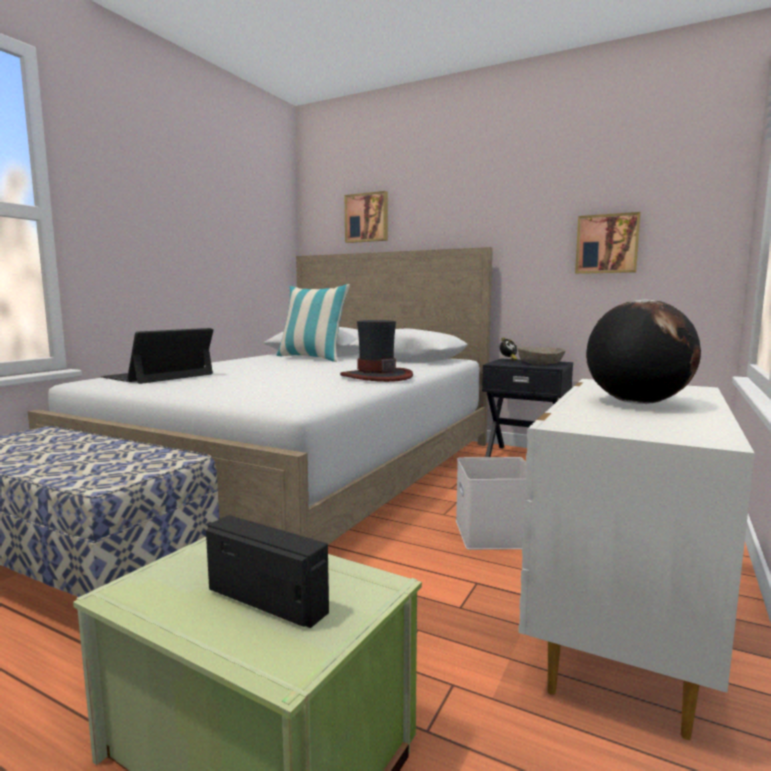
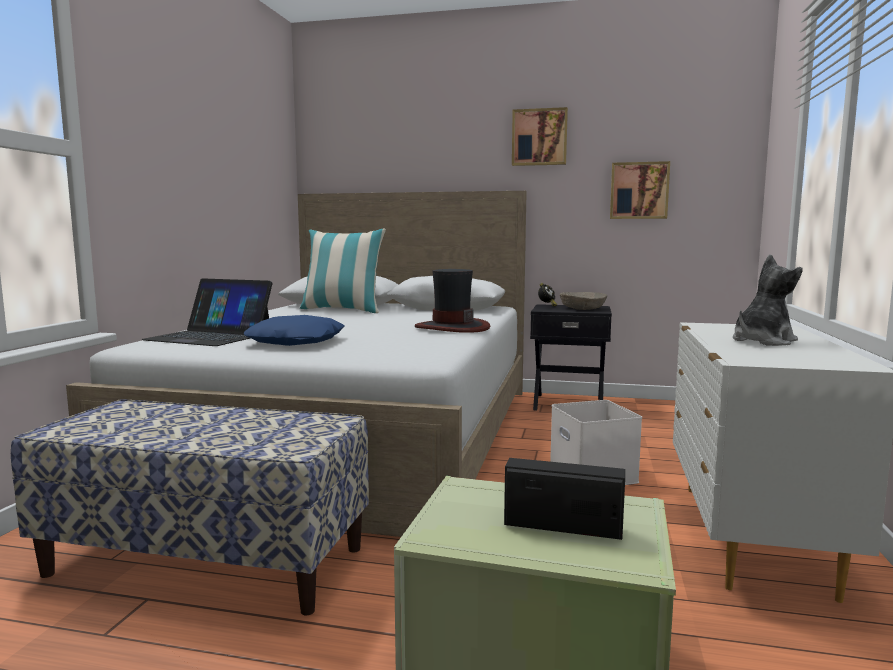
camera: 15 degrees left, 0 degrees up
(158, 376) = (210, 336): laptop -> laptop turned 90 degrees counterclockwise
(216, 383) = (297, 342): none -> blue pillow
(367, 218) = (383, 154): picture -> picture (539, 137)
(636, 403) = (762, 341): globe -> plush toy

